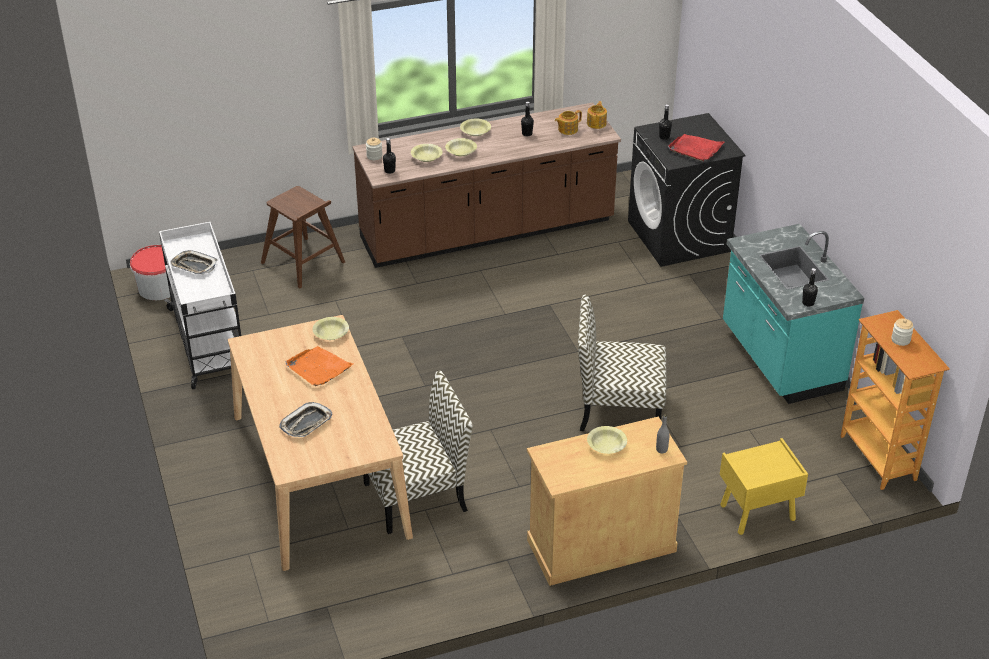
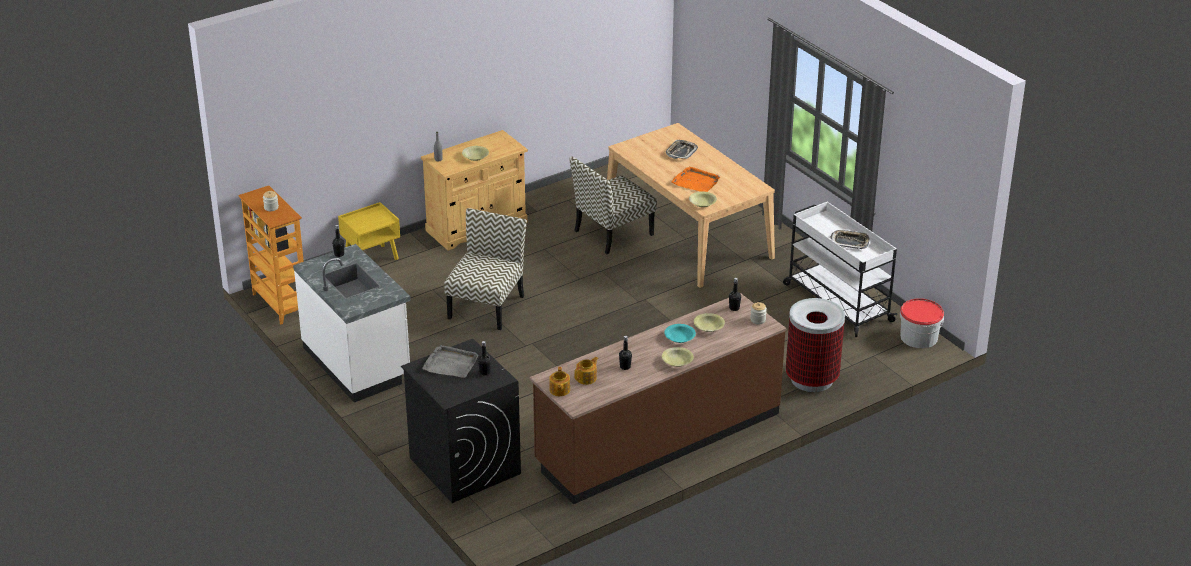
camera: 165 degrees right, 5 degrees down
(303, 263) = (811, 379): brown stool -> trash can
(461, 151) = (679, 337): yellow bowl -> turquoise bowl
(618, 409) = (486, 306): chair -> chair turned 60 degrees counterclockwise
(695, 149) = (450, 364): red tray -> grey tray
(779, 359) = (358, 363): turquoise counter -> white counter

